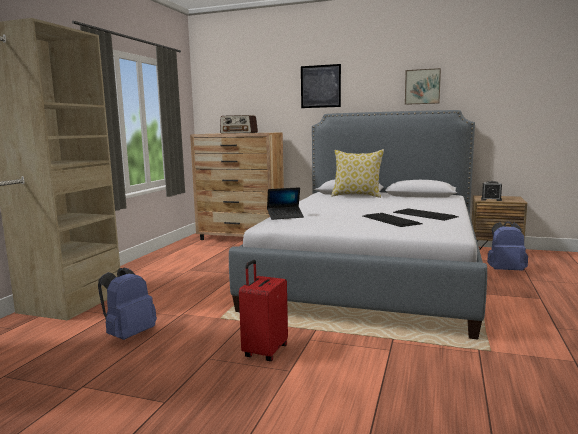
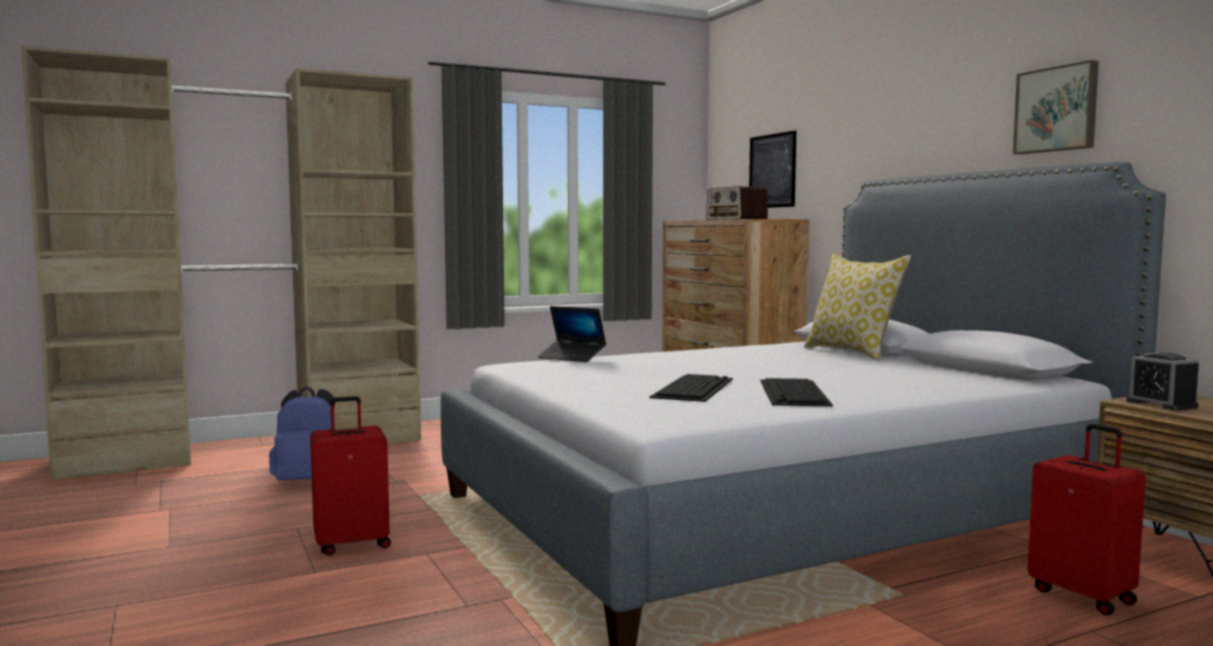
camera: 45 degrees right, 5 degrees down
(320, 86) = (872, 125): picture -> picture (772, 171)
(505, 270) = (1083, 596): blue backpack -> red suitcase

